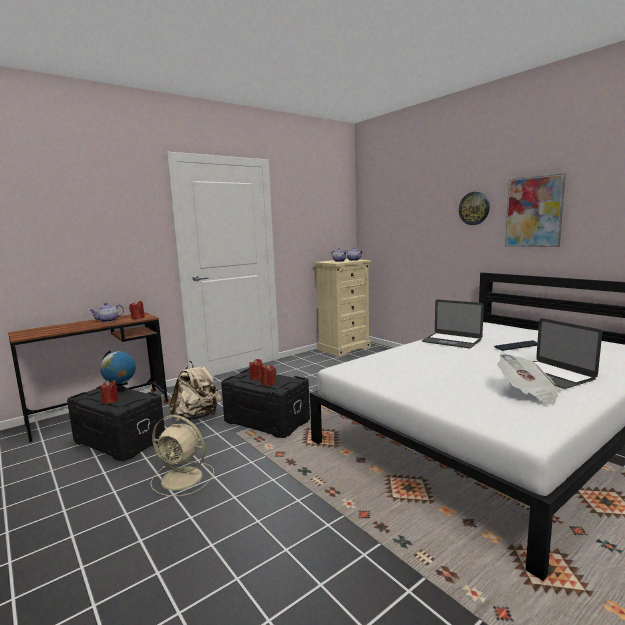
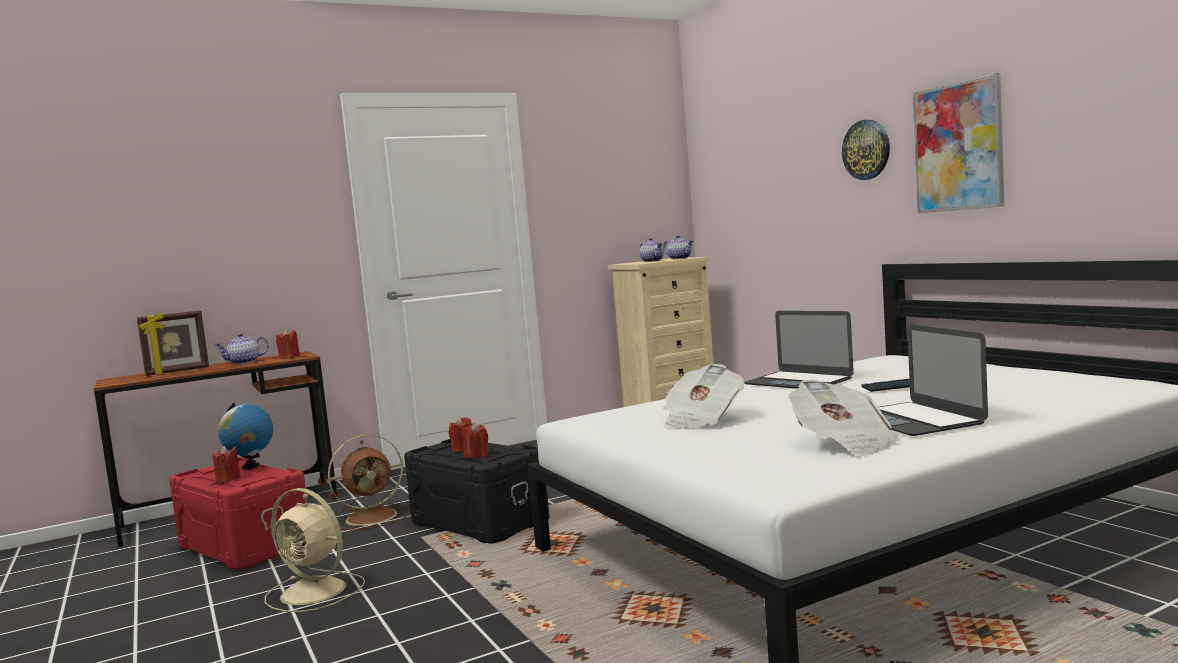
camera: 10 degrees right, 5 degrees down
(65, 327) = (177, 372): none -> picture frame
(120, 440) = (246, 545): black storage box -> red storage box
(197, 417) = (374, 517): beige backpack -> brown fan
(421, 370) = (701, 420): none -> newspaper

